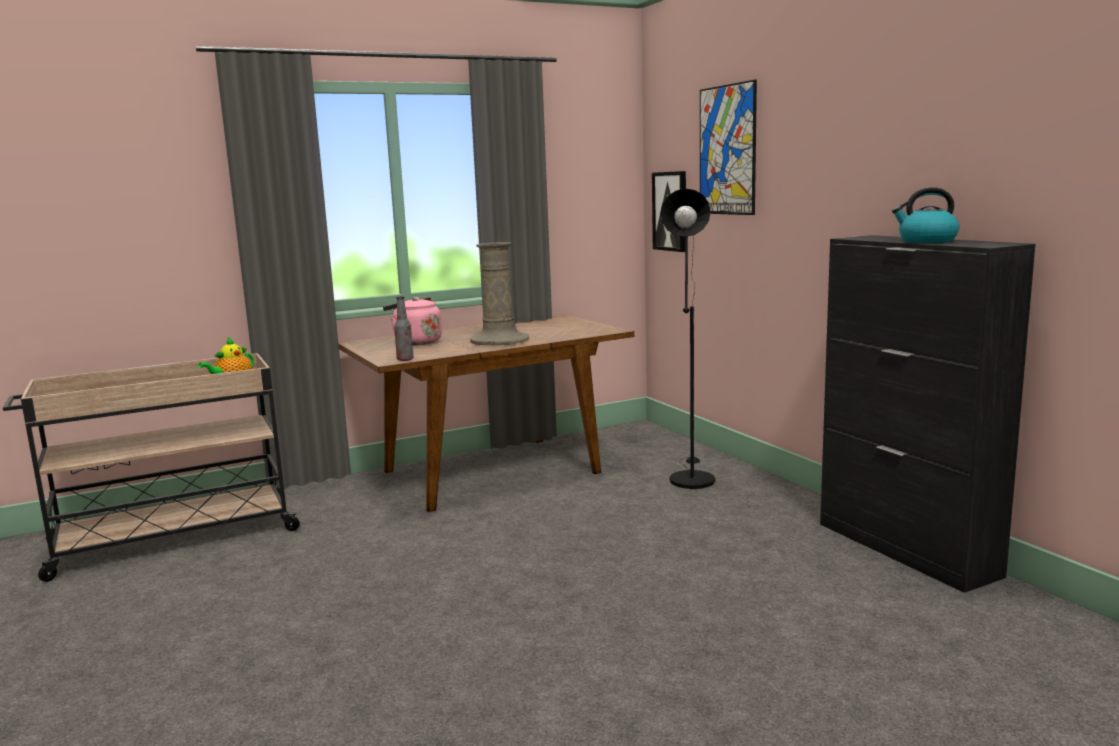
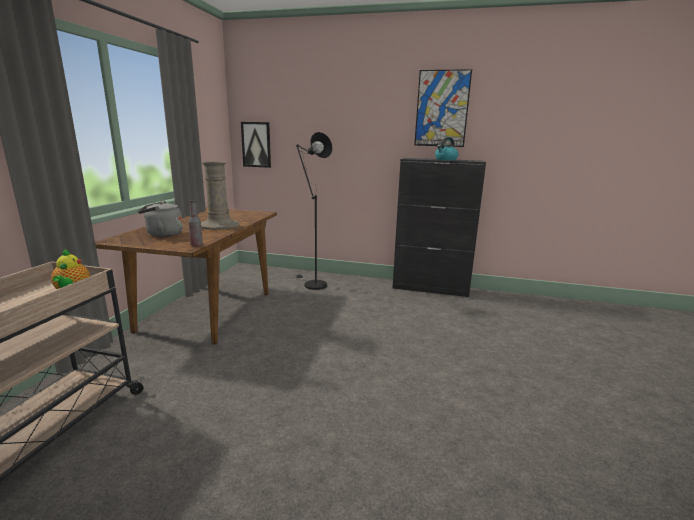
camera: 50 degrees left, 5 degrees up
(415, 342) = (162, 234): pink kettle -> grey kettle
(727, 150) = (303, 112): picture -> picture (442, 109)

